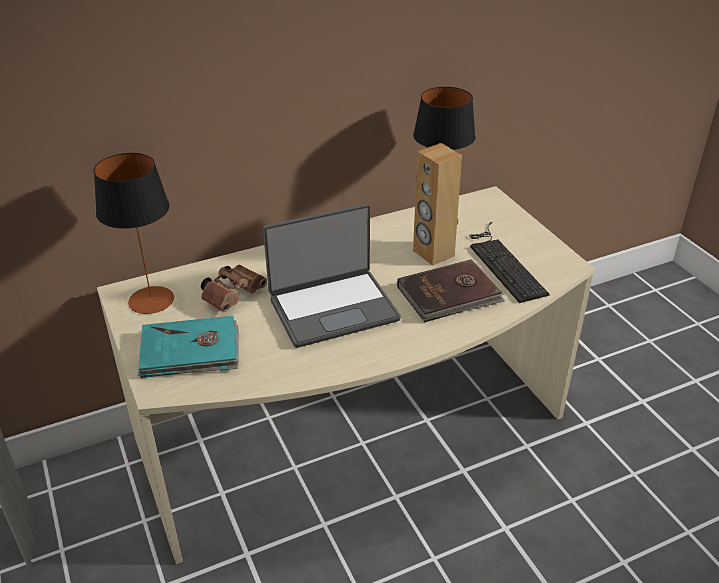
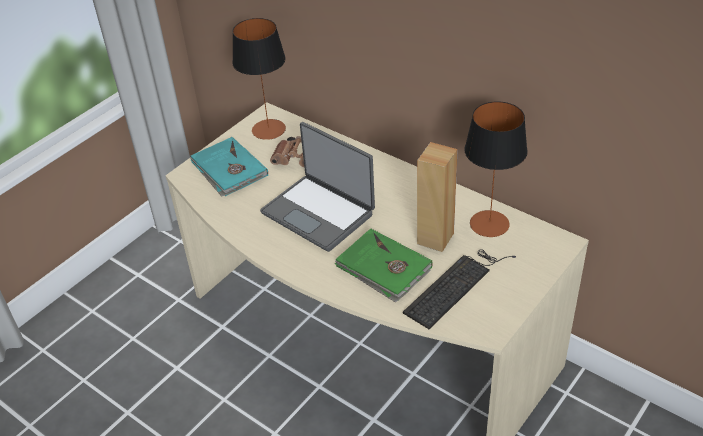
camera: 65 degrees right, 5 degrees up
(450, 294) = (383, 268): brown book -> green book

